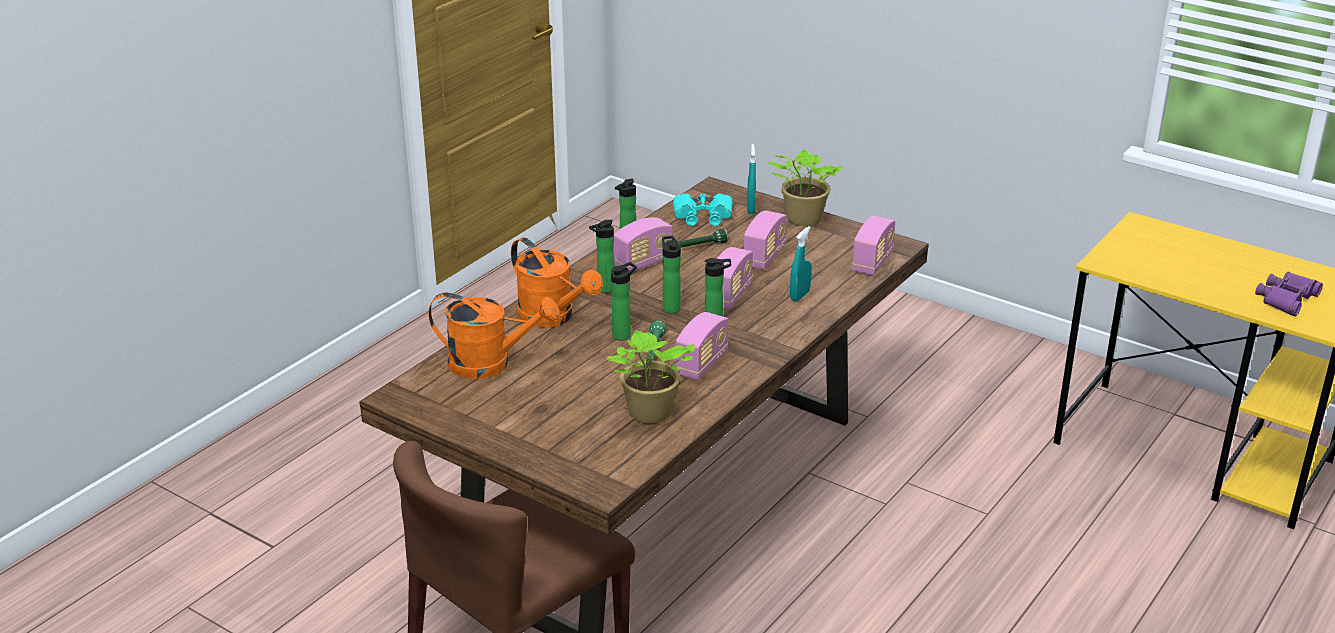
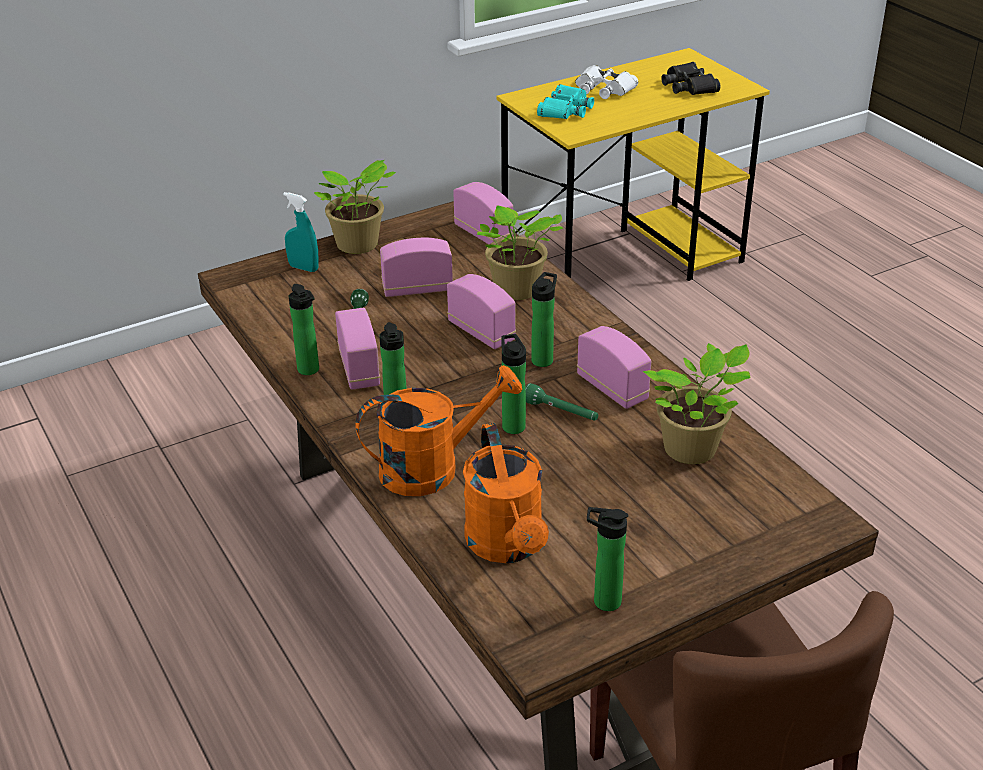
camera: 65 degrees left, 5 degrees up
(490, 364) = (508, 546): orange watering can -> orange watering can turned 135 degrees clockwise
(670, 307) = (476, 377): bottle -> bottle (602, 601)
(702, 215) = (286, 301): turquoise binoculars -> turquoise binoculars (565, 109)
(764, 257) = (417, 289): radio -> radio turned 60 degrees counterclockwise
(799, 296) = (515, 291): turquoise spray bottle -> potted plant
(1215, 257) = (604, 89): none -> white binoculars
(1287, 299) = (689, 86): purple binoculars -> black binoculars

